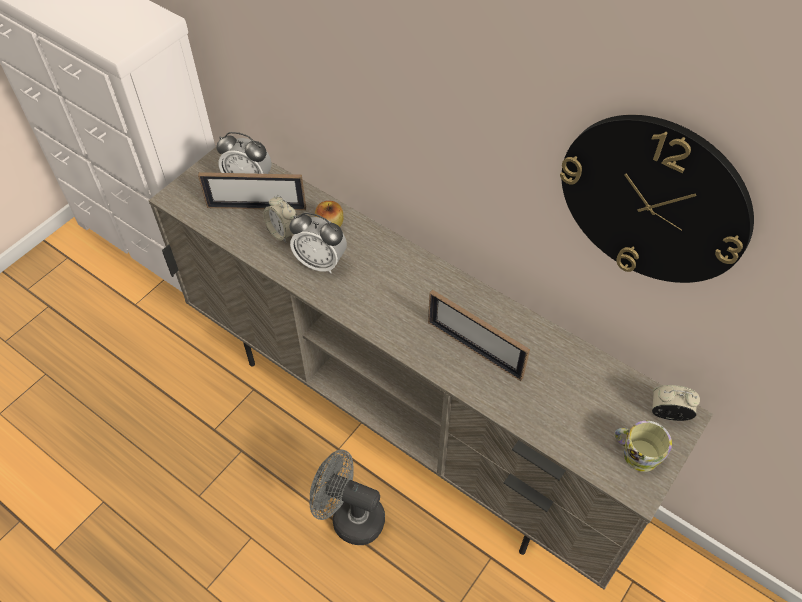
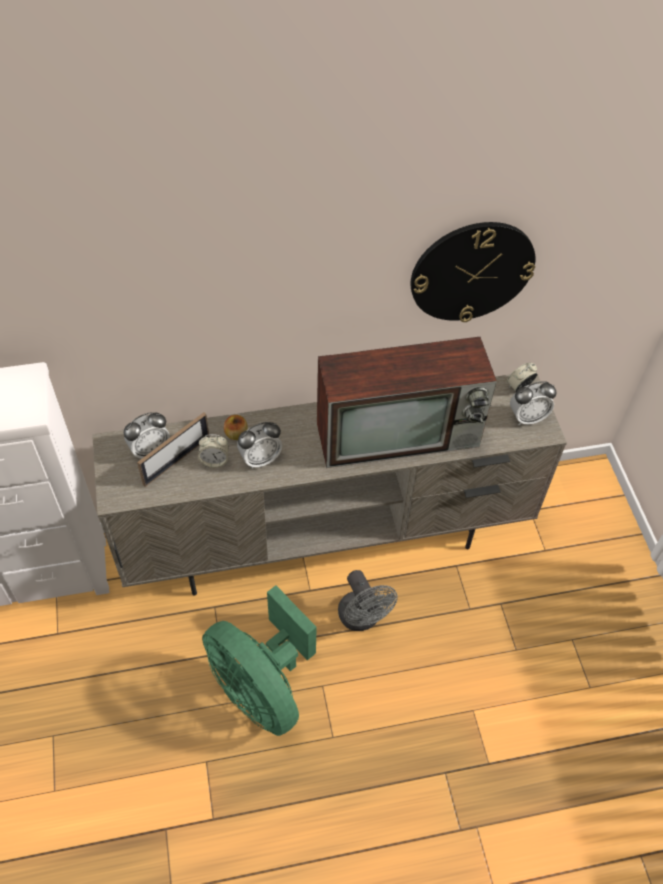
camera: 50 degrees left, 0 degrees up
(208, 488) = (262, 687): none -> green fan
(350, 517) = (362, 619): grey fan -> grey fan turned 90 degrees counterclockwise
(474, 349) = (400, 434): picture frame -> television
(635, 453) = (527, 417): mug -> alarm clock

